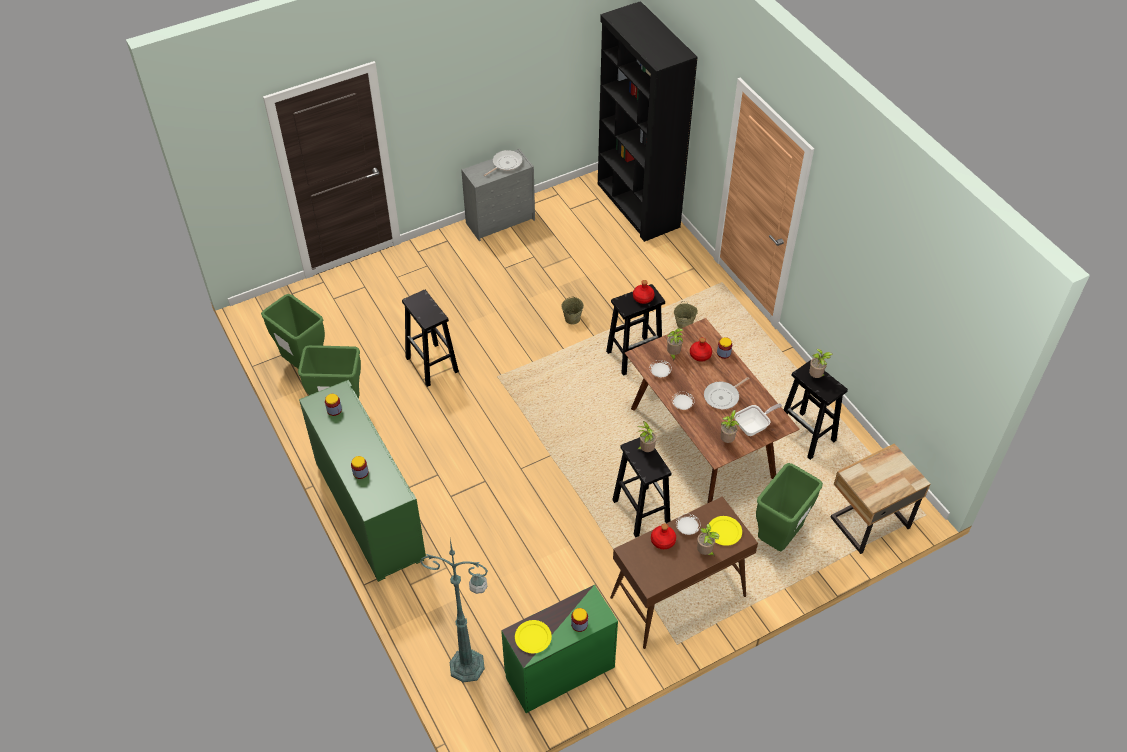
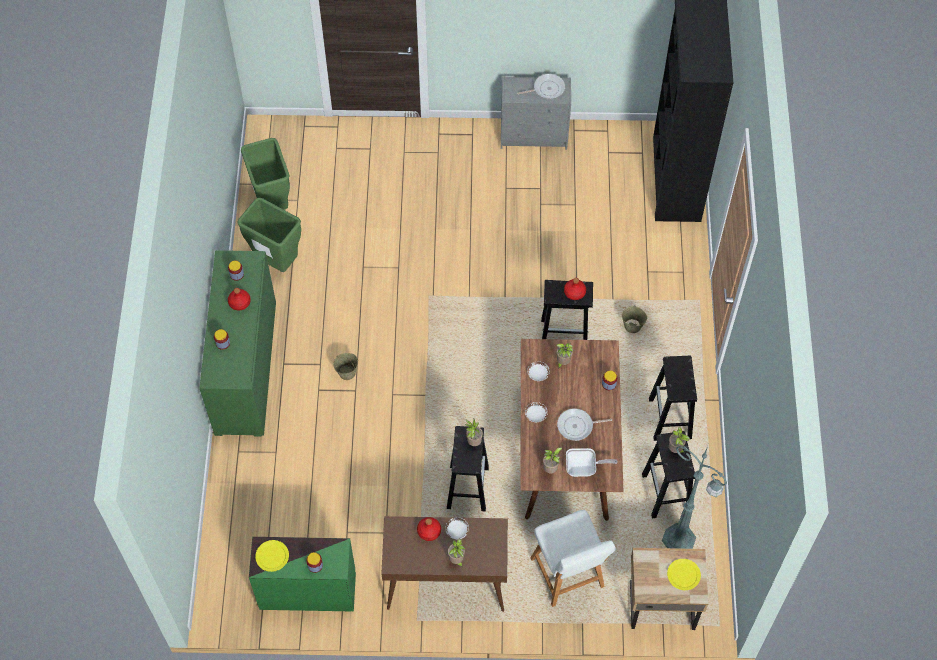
camera: 30 degrees right, 10 degrees up
(432, 365) = (380, 257): black stool -> black stool (670, 419)
(469, 666) = (240, 546): green floor lamp -> green floor lamp (680, 541)
(572, 318) = (533, 270): beige bucket -> beige bucket (347, 372)
(700, 355) = (586, 375): red bottle -> red bottle (240, 303)
(724, 532) = (485, 551): yellow plate -> yellow plate (683, 575)
(778, 539) = (568, 576): green trash can -> white stool

